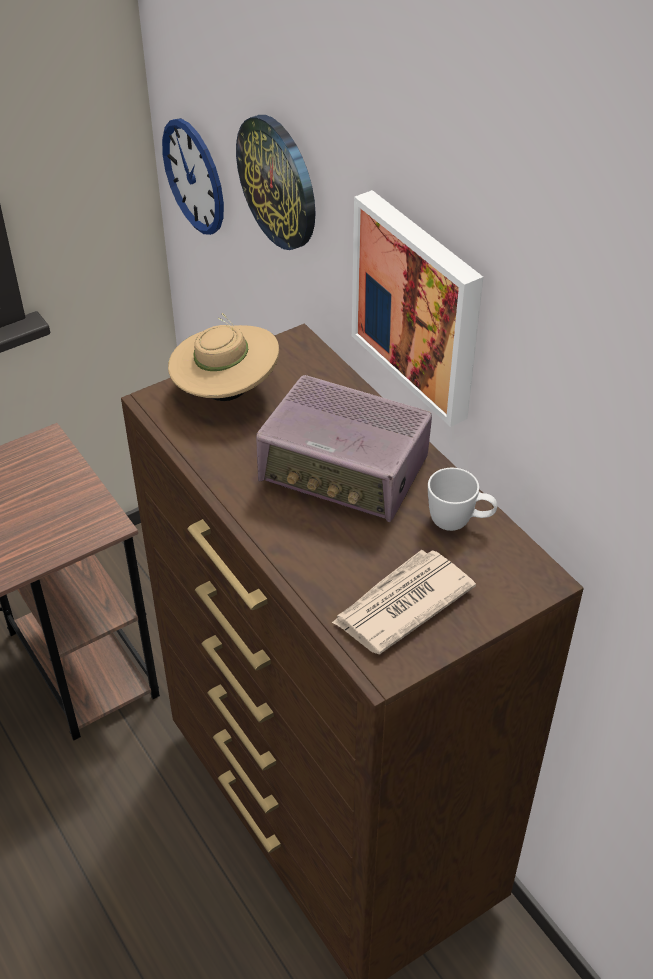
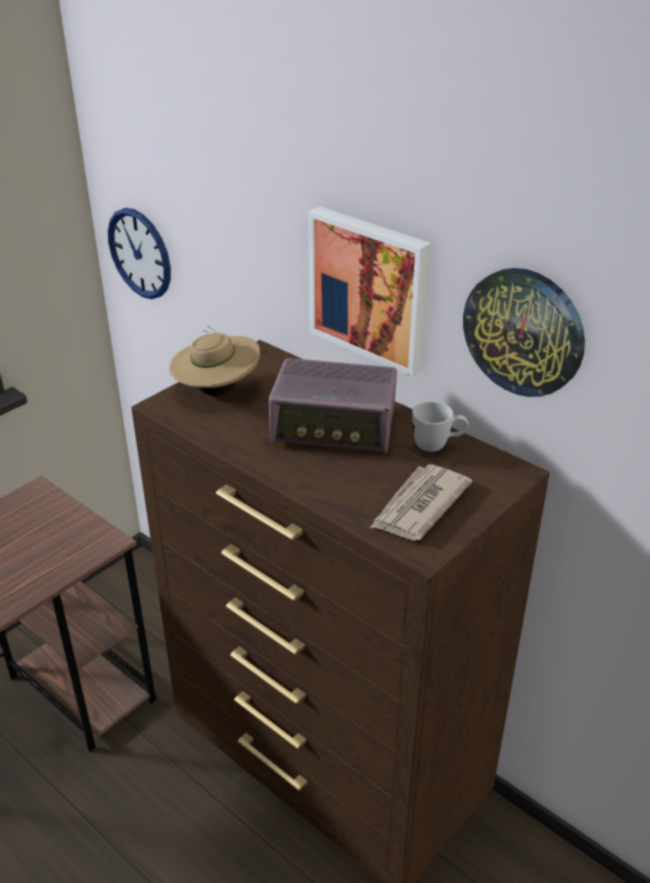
camera: 15 degrees left, 10 degrees down
(278, 182) = (226, 230): wall clock -> wall clock (524, 332)

